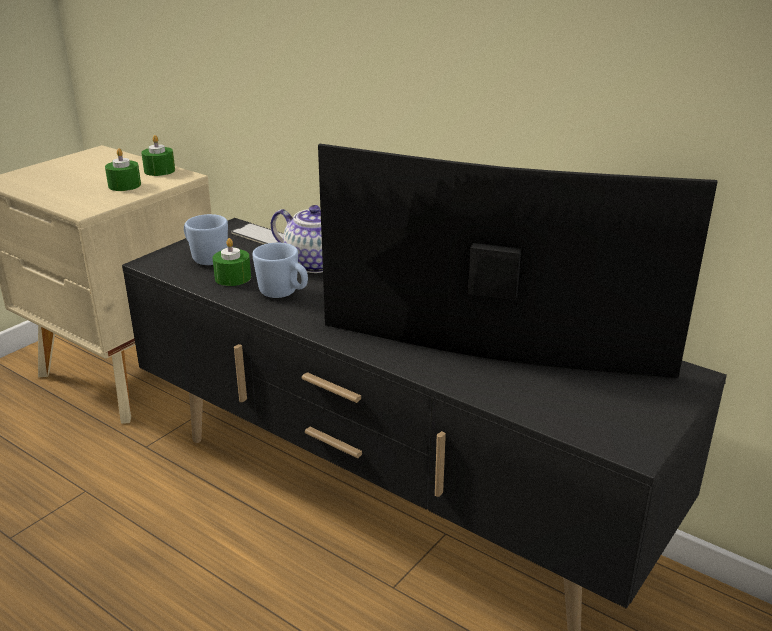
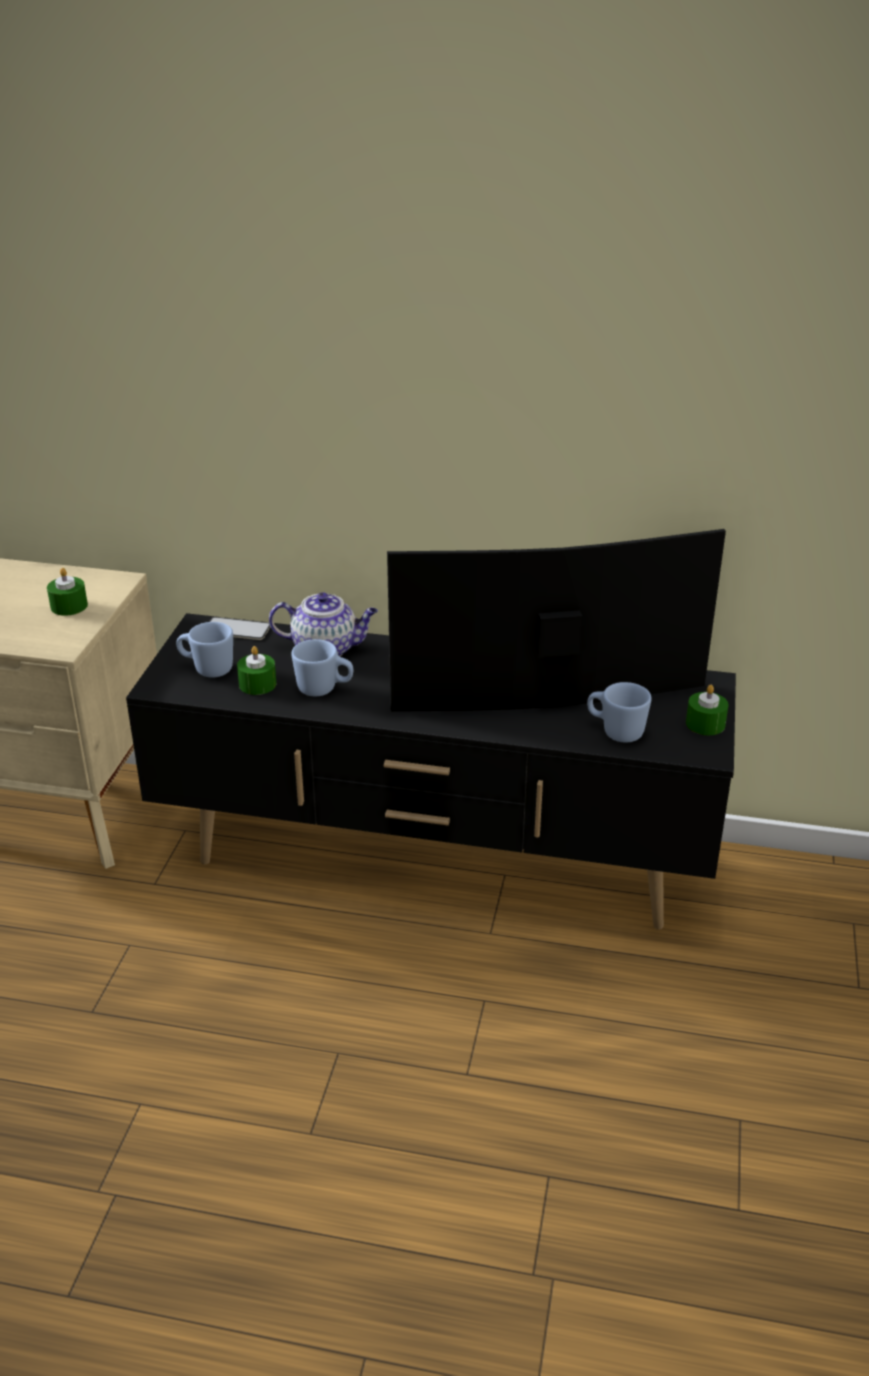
camera: 25 degrees left, 5 degrees up
(159, 170) = (85, 578): green candle -> green candle (705, 724)
(538, 398) = (615, 731): none -> blue mug

